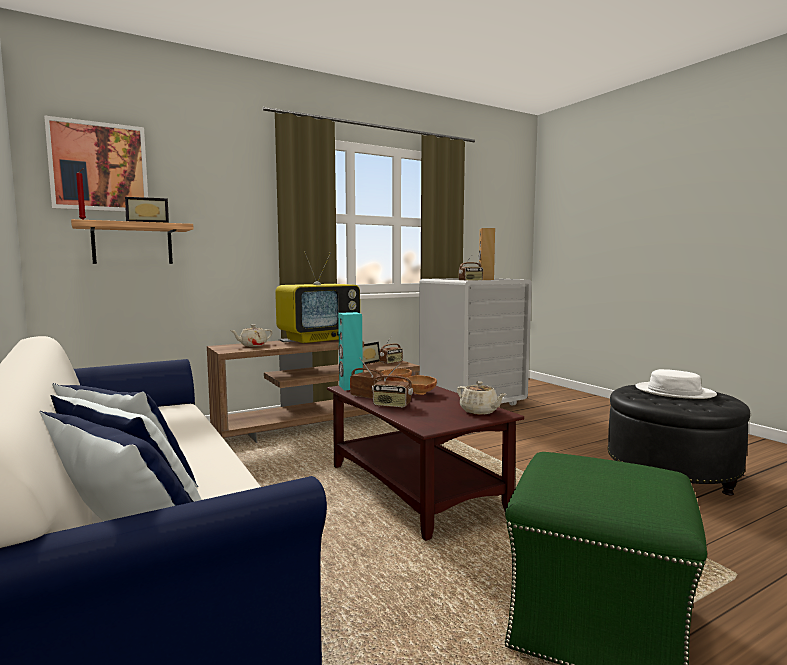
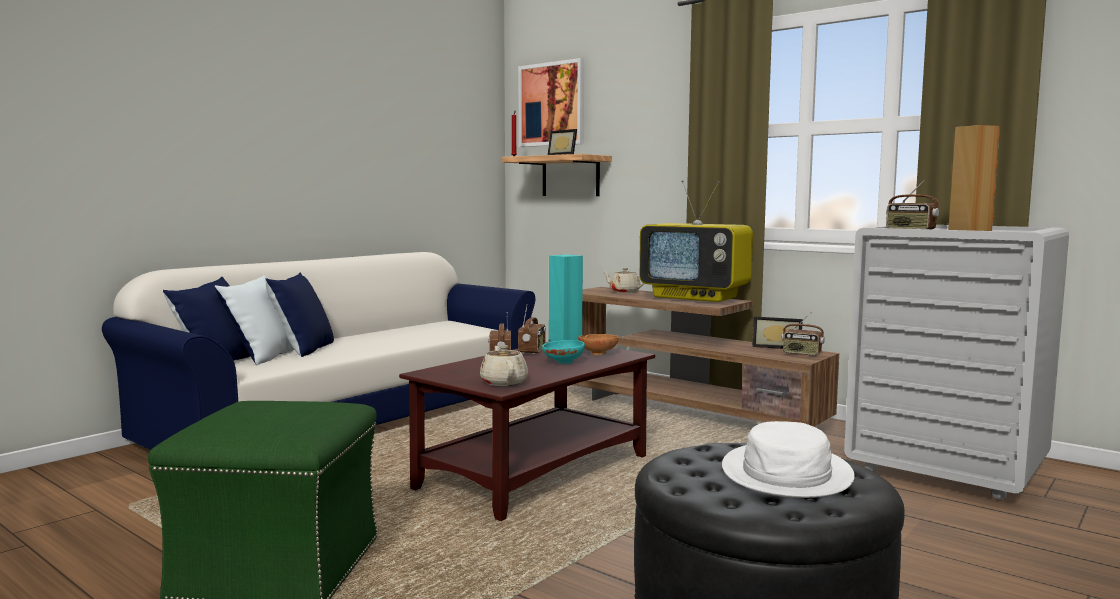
camera: 70 degrees right, 0 degrees up
(419, 394) = (562, 362): brown bowl -> turquoise bowl
(479, 411) = (503, 382): beige teapot -> beige teapot turned 135 degrees clockwise

